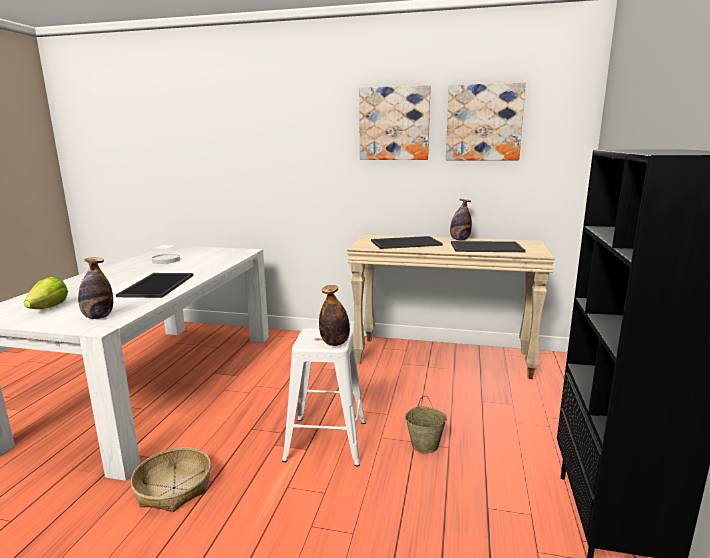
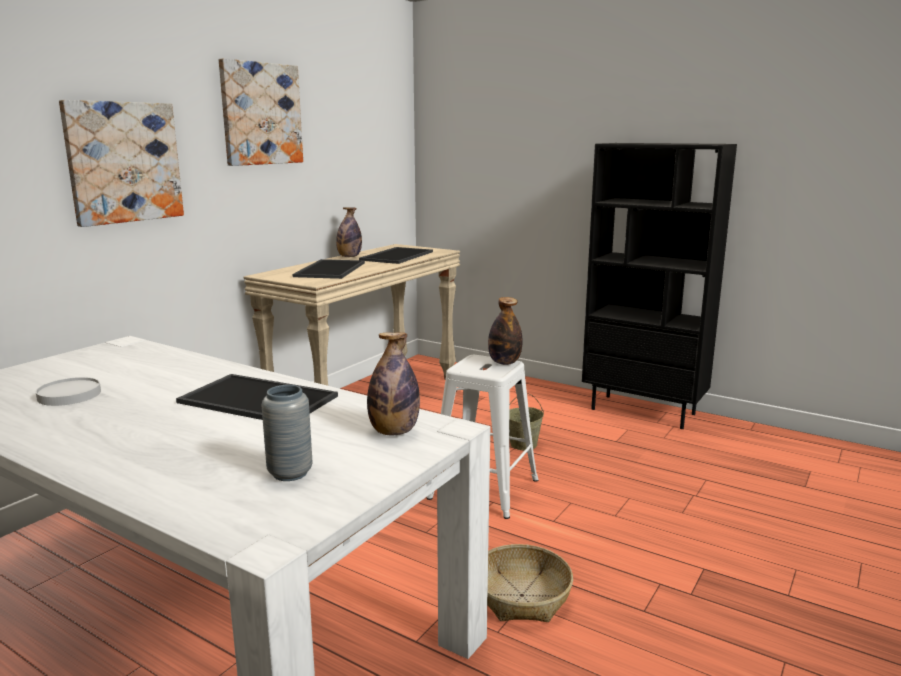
camera: 70 degrees left, 0 degrees up
(49, 308) = (290, 473): lettuce -> grey vase
(484, 123) = (341, 116): picture -> picture (123, 162)

